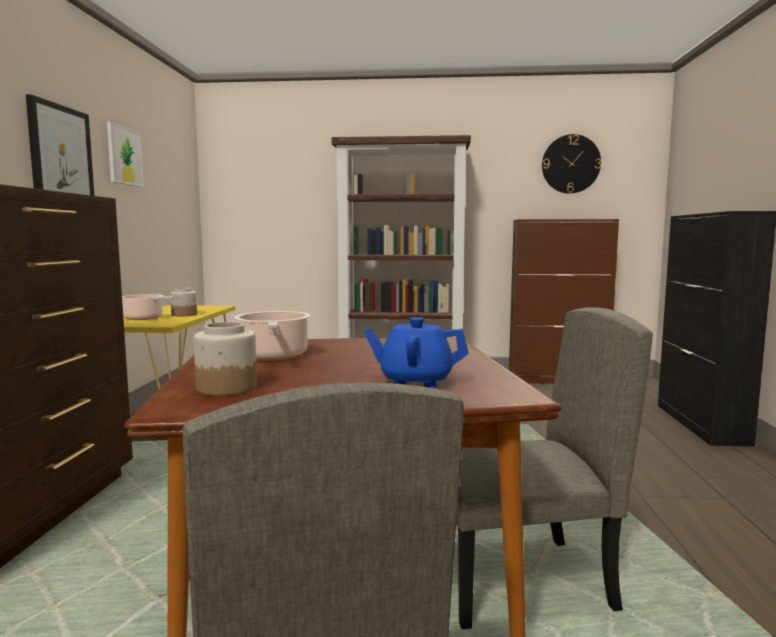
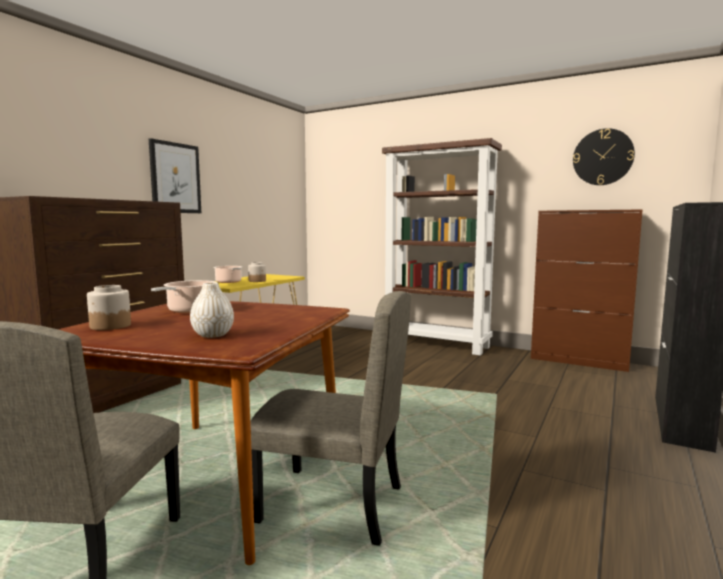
camera: 25 degrees right, 0 degrees up
(124, 156) = (231, 171): picture -> none
(415, 382) = (213, 335): blue teapot -> white vase

